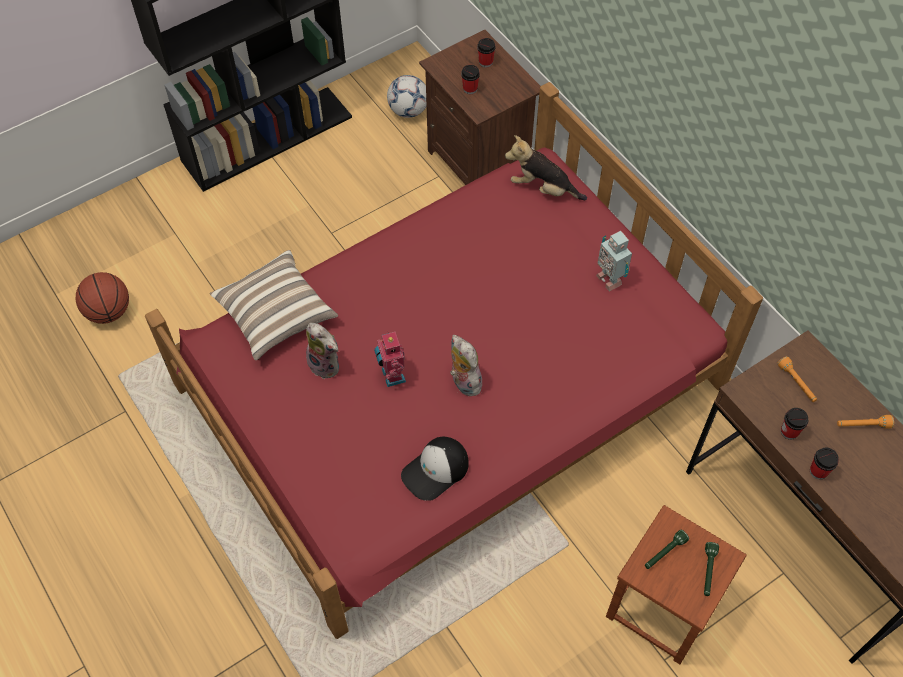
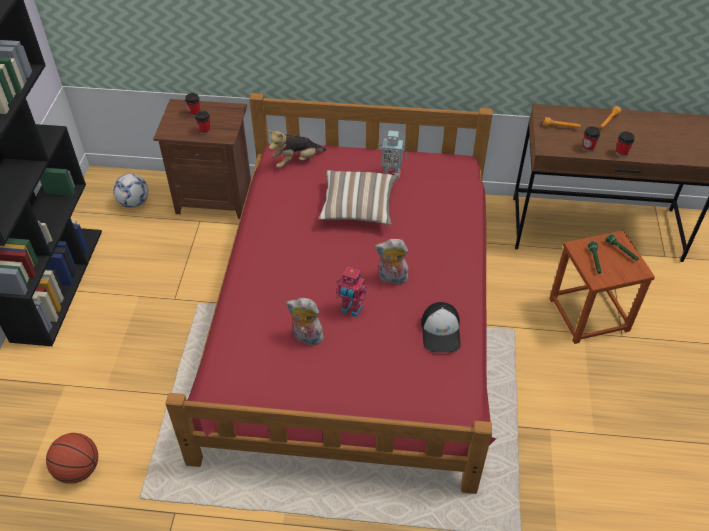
camera: 50 degrees left, 10 degrees down
(276, 315) = (237, 340): pillow -> pillow (358, 208)
(326, 364) = (306, 337): plush toy -> plush toy turned 150 degrees counterclockwise

